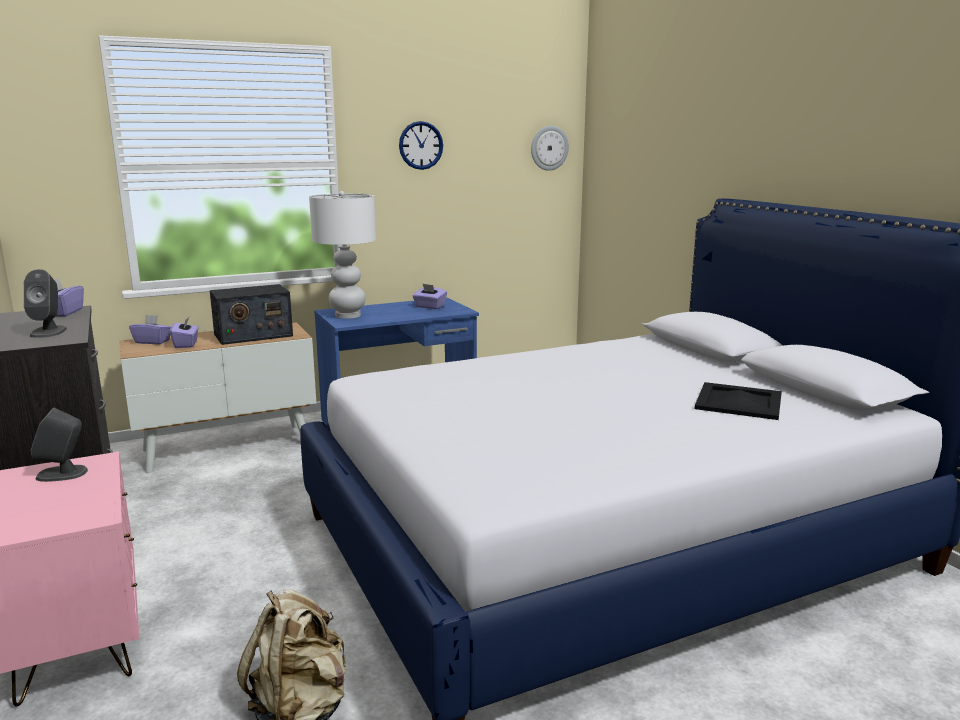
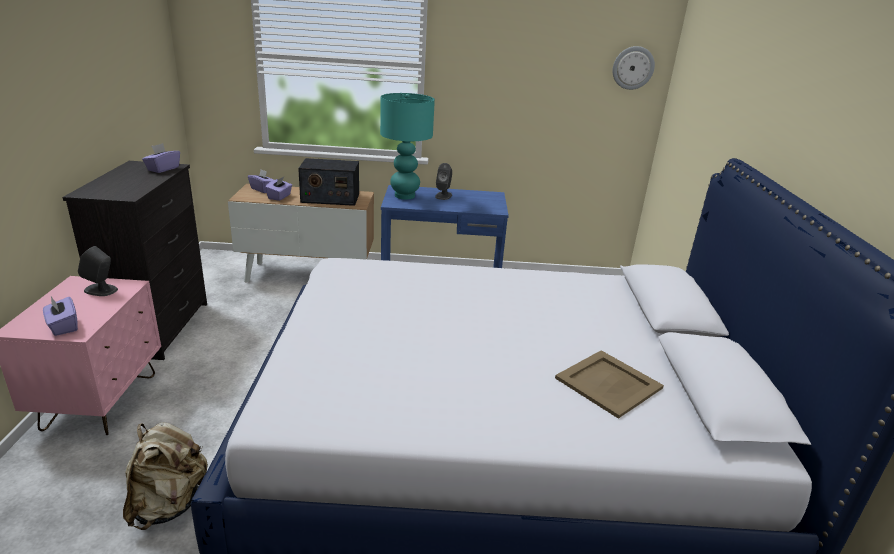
camera: 25 degrees right, 10 degrees up
(48, 332) = (129, 186): grey speaker -> grey speaker (443, 196)
(347, 315) = (404, 196): white table lamp -> turquoise table lamp
(421, 145) = (502, 55): wall clock -> none
(429, 307) = (476, 200): purple tissue box -> purple tissue box (63, 326)
(739, 401) = (609, 383): black tray -> beige tray

